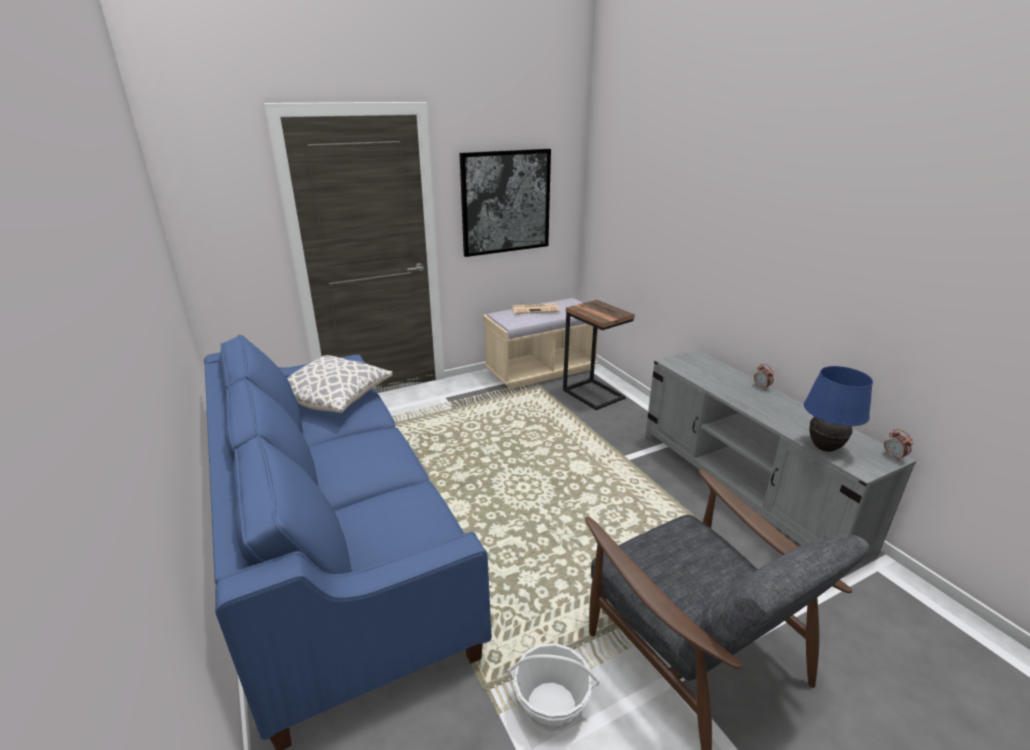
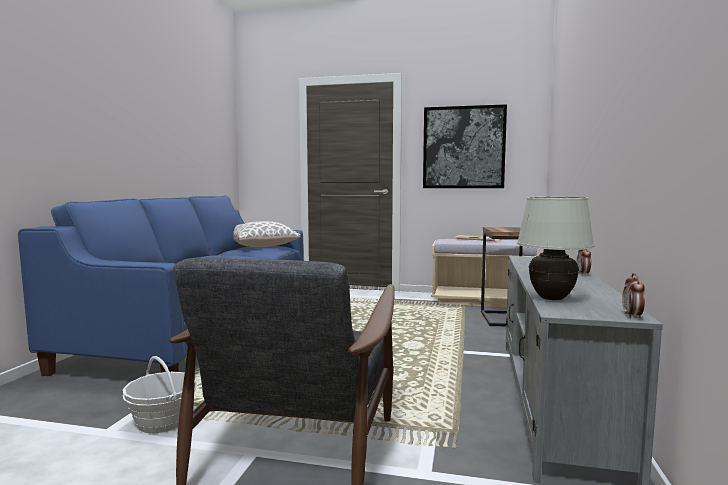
camera: 40 degrees right, 20 degrees down
(824, 448) = (551, 299): blue table lamp -> white table lamp

